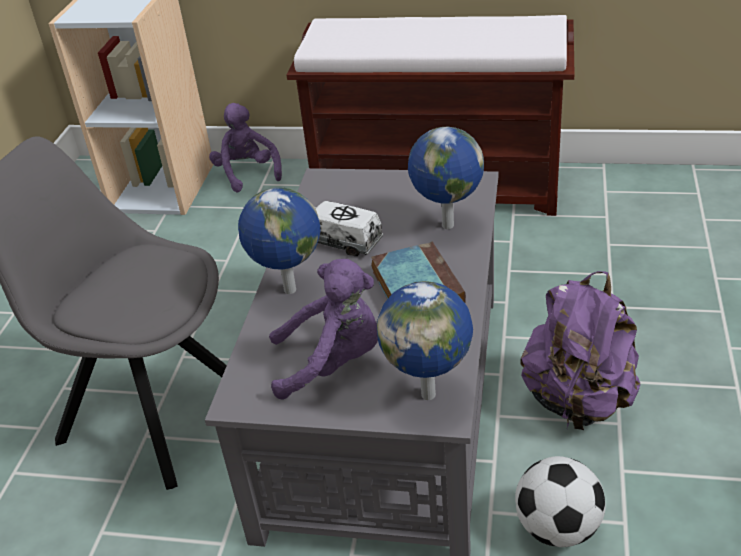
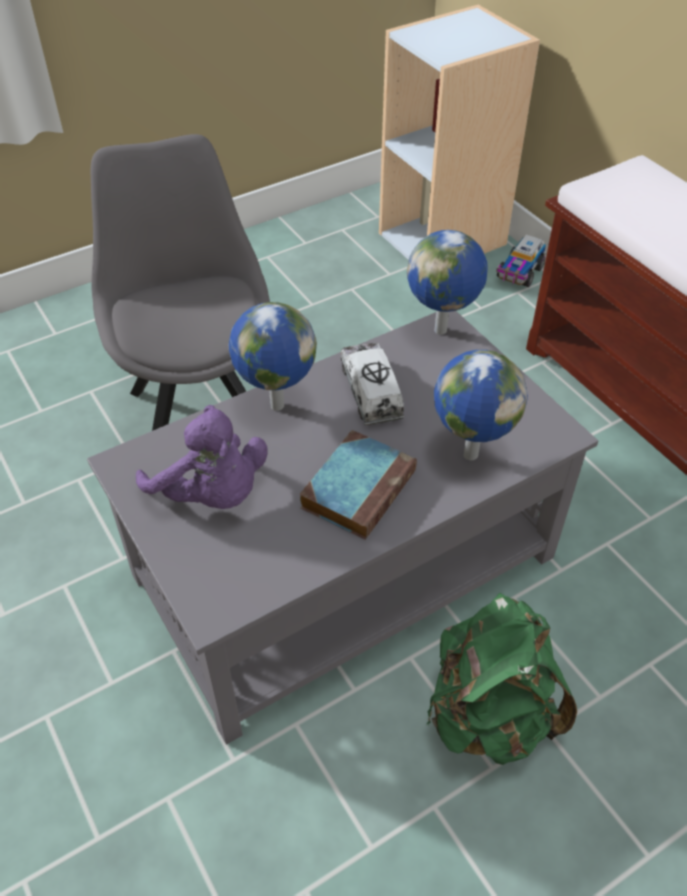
camera: 45 degrees right, 10 degrees up
(247, 173) = (519, 273): purple plush toy -> toy truck
(430, 393) = (228, 586): globe -> globe (442, 331)
(557, 528) = (319, 791): football -> none
(579, 401) = (489, 714): purple backpack -> green backpack

